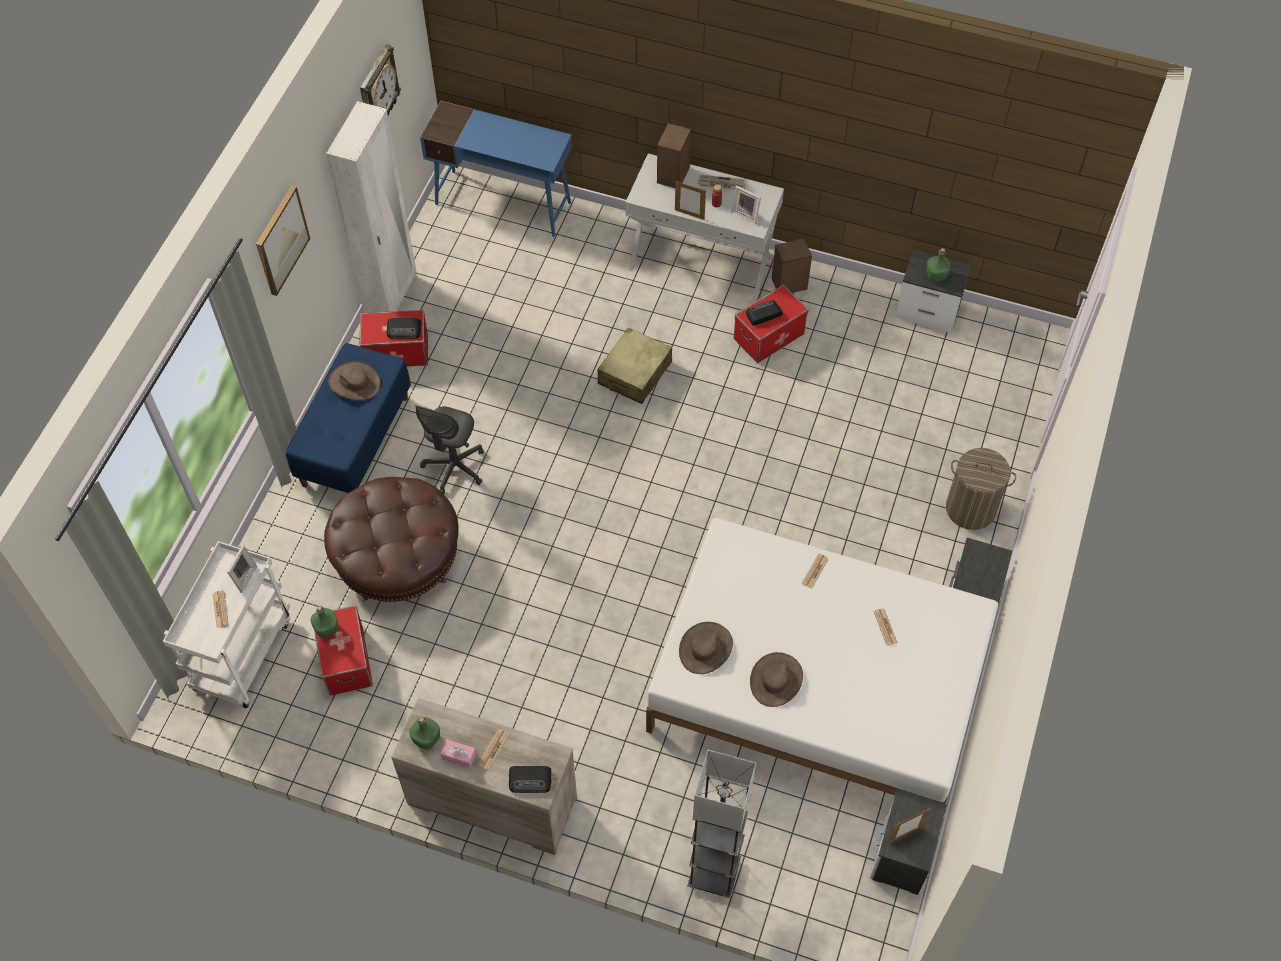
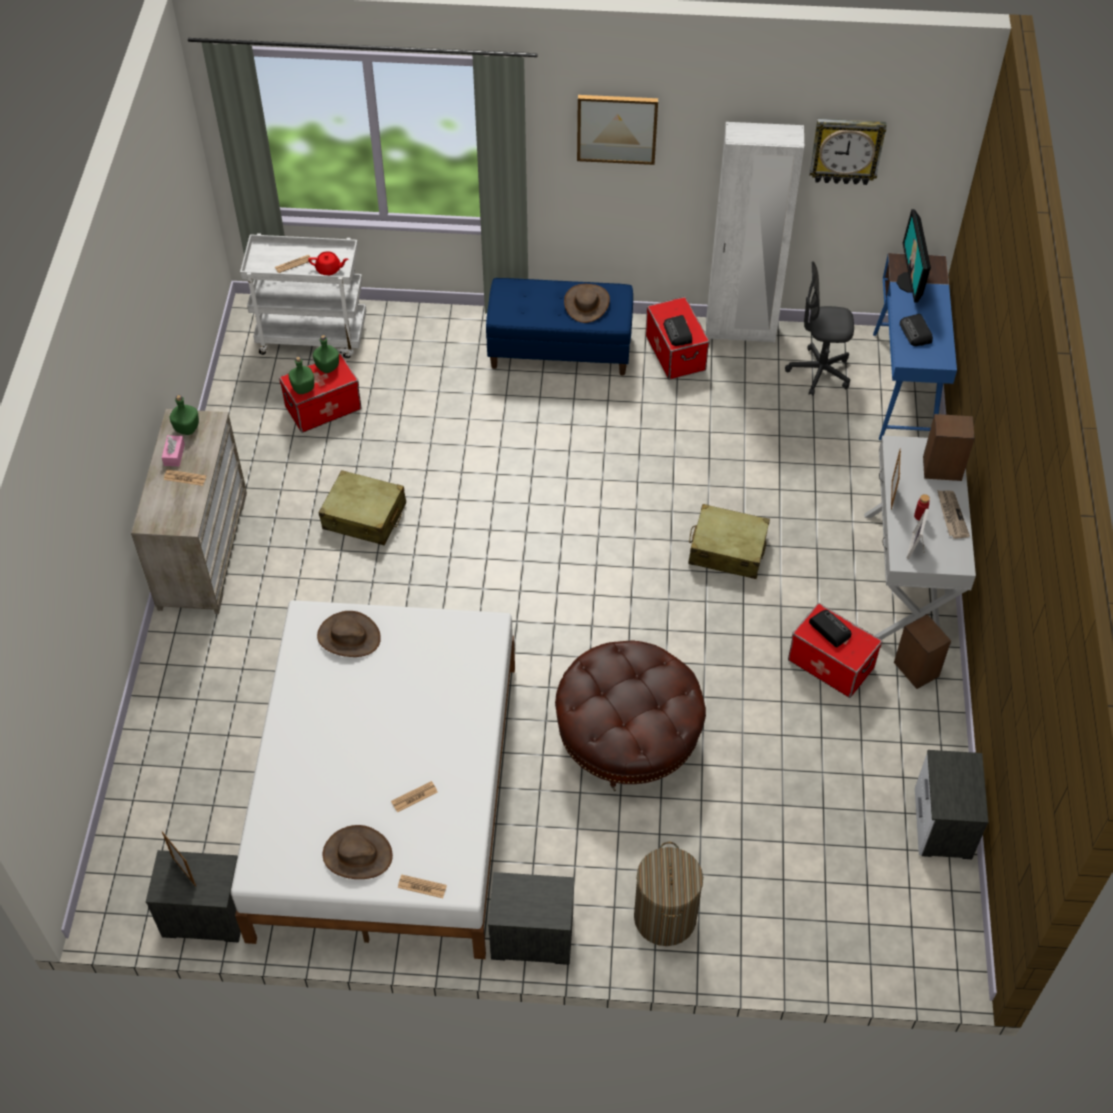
camera: 75 degrees right, 5 degrees down
(243, 577) = (329, 269): picture frame -> red teapot
(398, 558) = (440, 415): brown ottoman -> brown ottoman (628, 736)
(454, 468) = (555, 431): grey office chair -> grey office chair (819, 372)
(461, 133) = (910, 282): none -> monitor
(501, 648) = (364, 517): none -> beige suitcase
(530, 780) = (158, 512): radio -> radio (916, 333)
(714, 873) = (158, 744): grey floor lamp -> none
(776, 680) = (326, 706): brown hat -> brown hat (357, 855)
(815, 571) = (467, 717): newspaper -> newspaper (422, 886)
(936, 276) = (950, 785): green bottle -> green bottle (303, 388)

